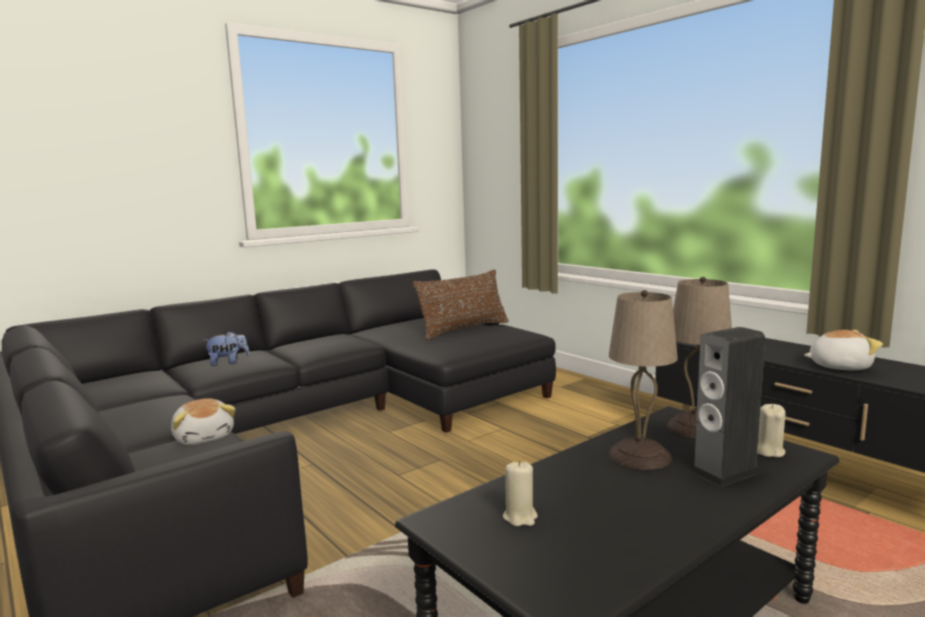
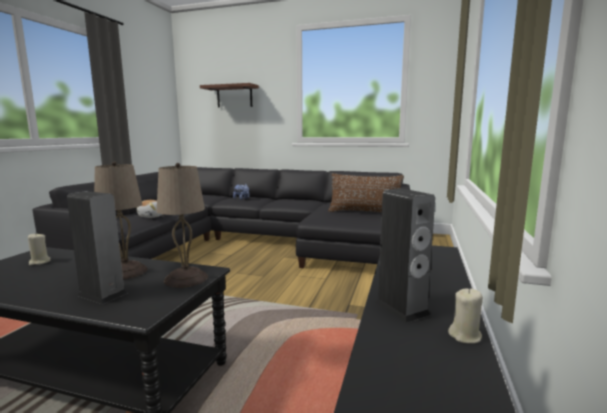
camera: 55 degrees right, 0 degrees up
(91, 151) = (234, 96): none -> brown shelf
(769, 451) = (145, 303): beige candle -> beige candle (465, 336)
(839, 366) = (401, 308): plush toy -> speaker

